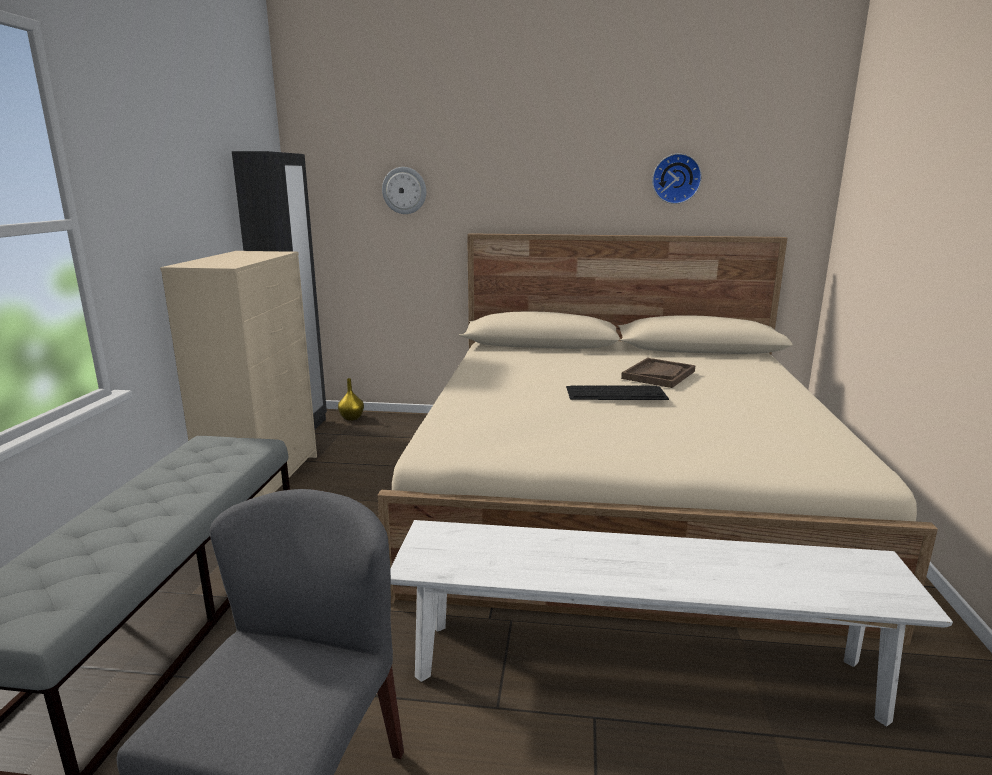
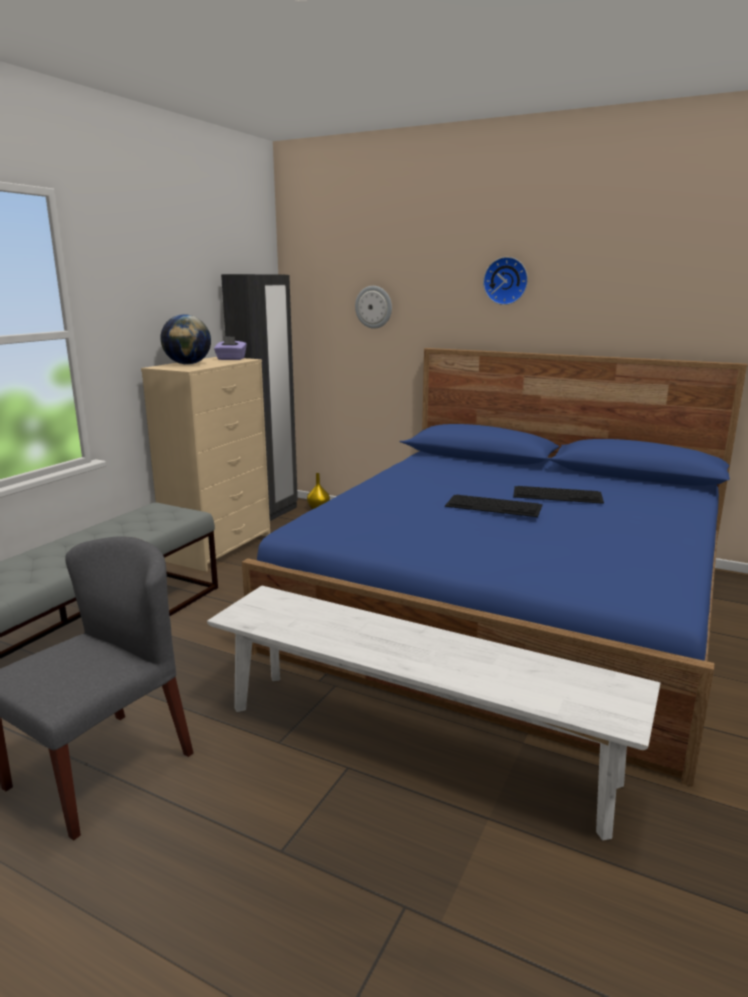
camera: 20 degrees right, 0 degrees up
(217, 260) = (188, 364): none -> globe
(260, 253) = (231, 359): none -> purple tissue box
(620, 493) = (510, 605): beige bed -> blue bed
(658, 375) = (558, 494): brown tray -> keyboard
(676, 178) = (628, 299): wall clock -> wall clock (506, 281)

